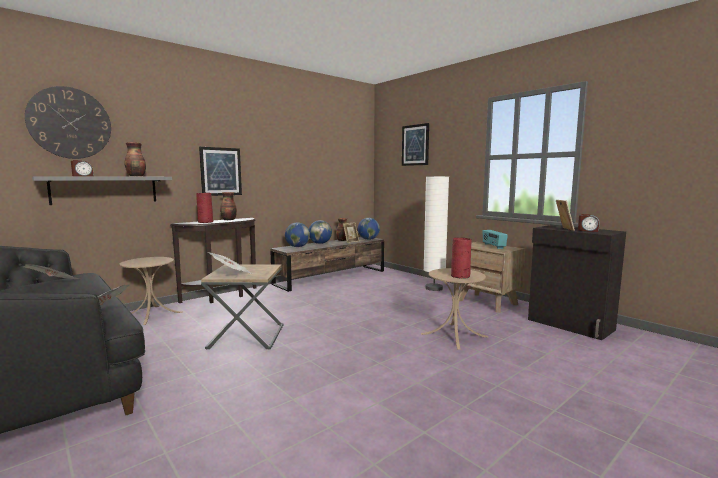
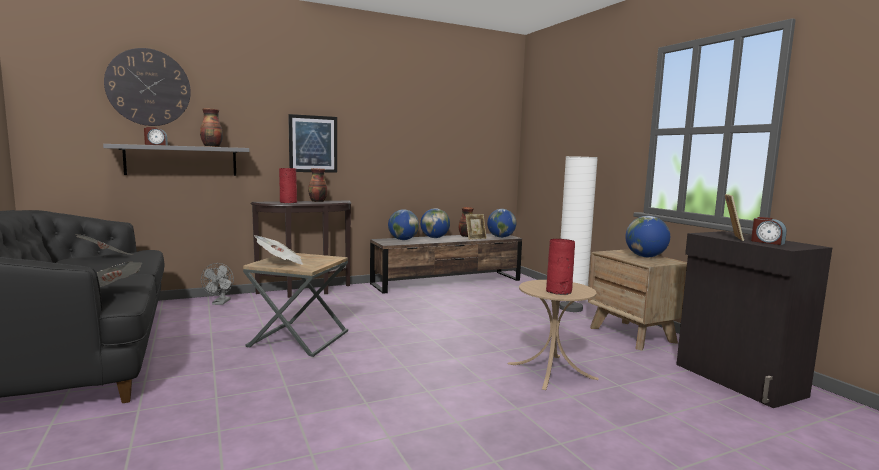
camera: 15 degrees right, 0 degrees up
(151, 314) = (220, 303): beige side table -> grey fan
(415, 145) = (567, 114): picture -> none
(493, 246) = (645, 257): radio -> globe

